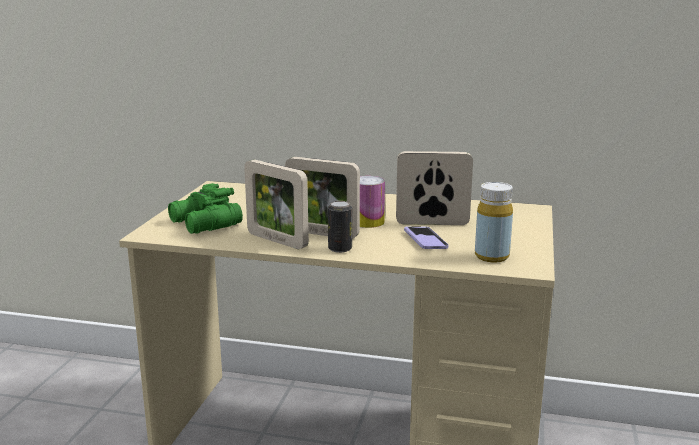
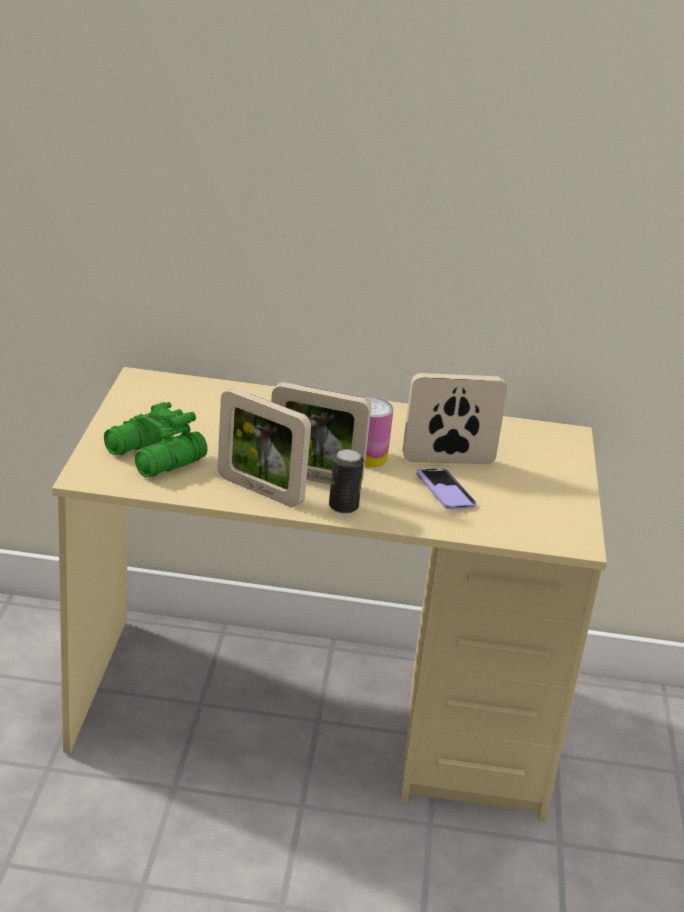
camera: 10 degrees left, 10 degrees up
(491, 256) = (530, 522): yellow bottle -> none

